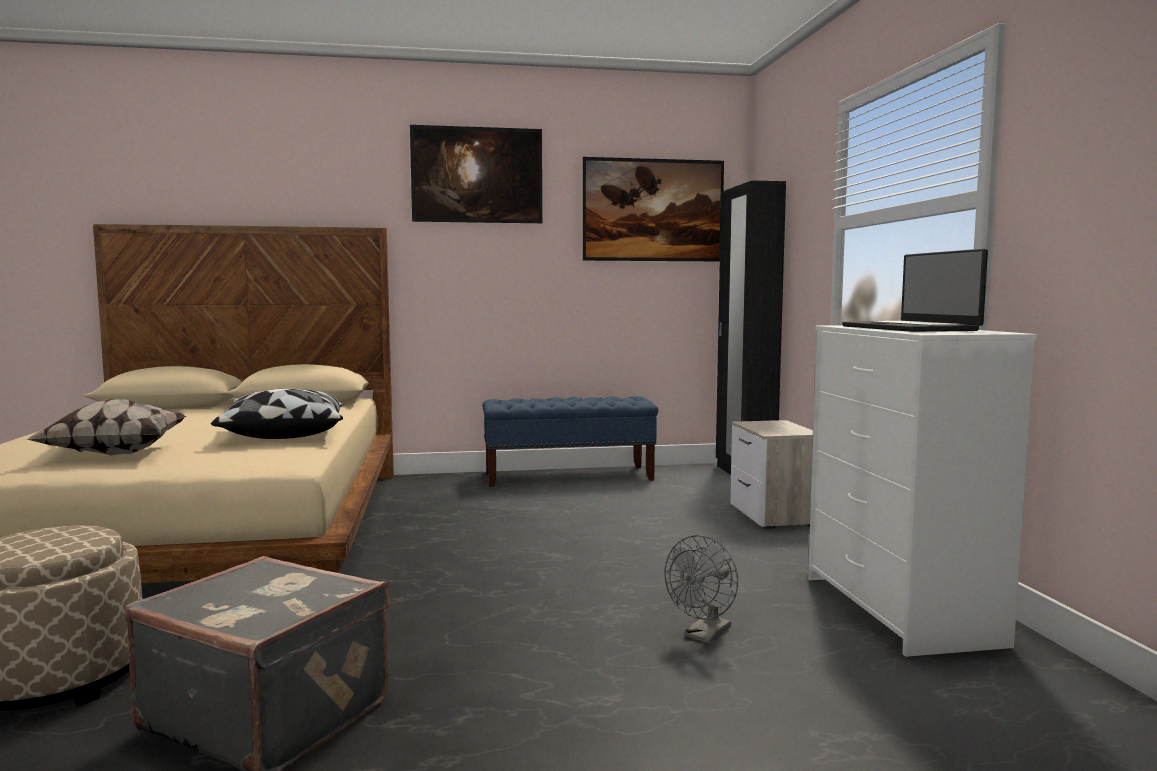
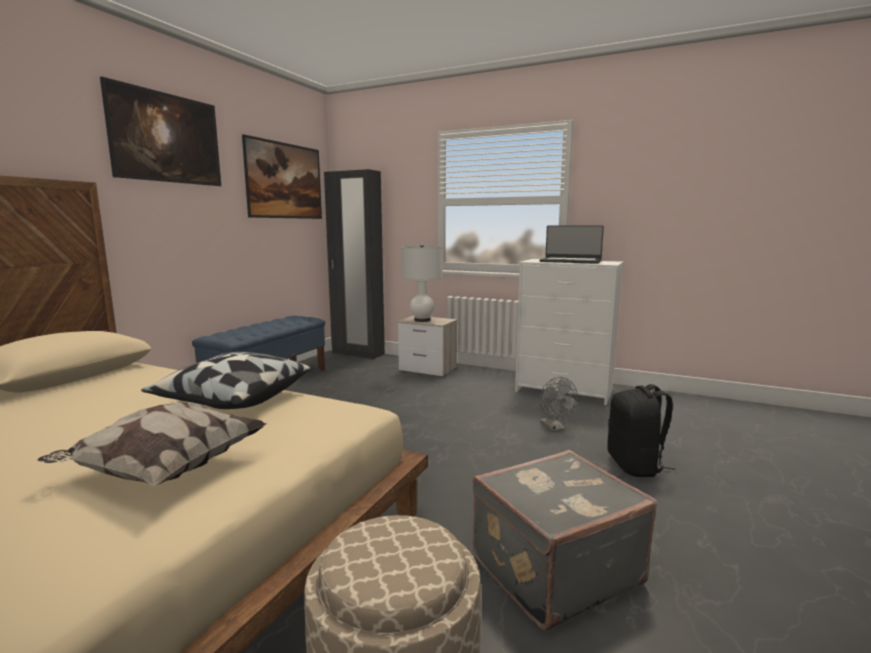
camera: 55 degrees left, 5 degrees up
(651, 726) = (635, 466): none -> black backpack
(766, 426) = (422, 320): none -> white table lamp

